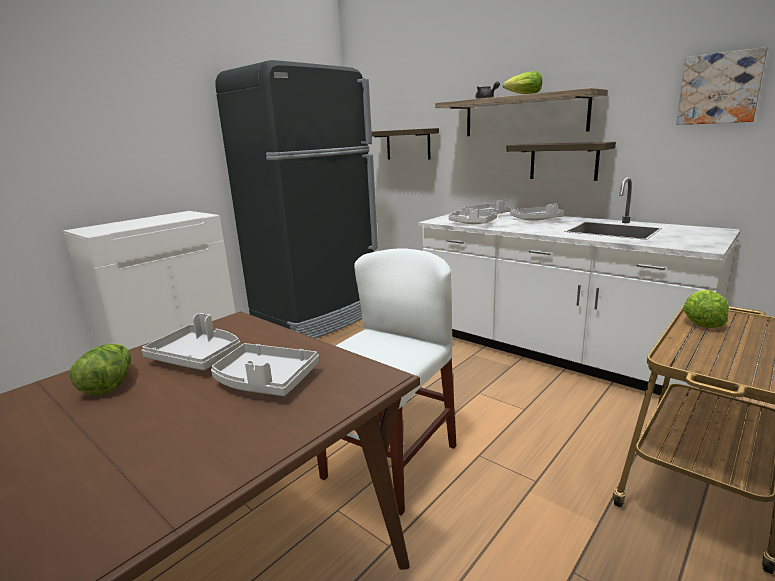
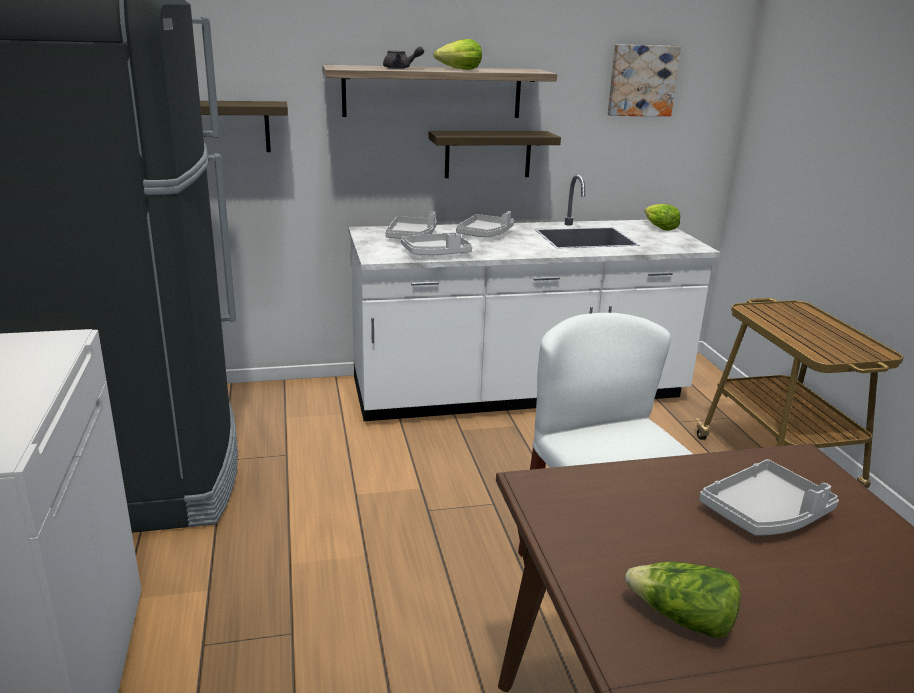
camera: 55 degrees left, 5 degrees up
(198, 357) = (653, 538): grey tray -> none
(701, 321) = (769, 319): lettuce -> lettuce (659, 228)

